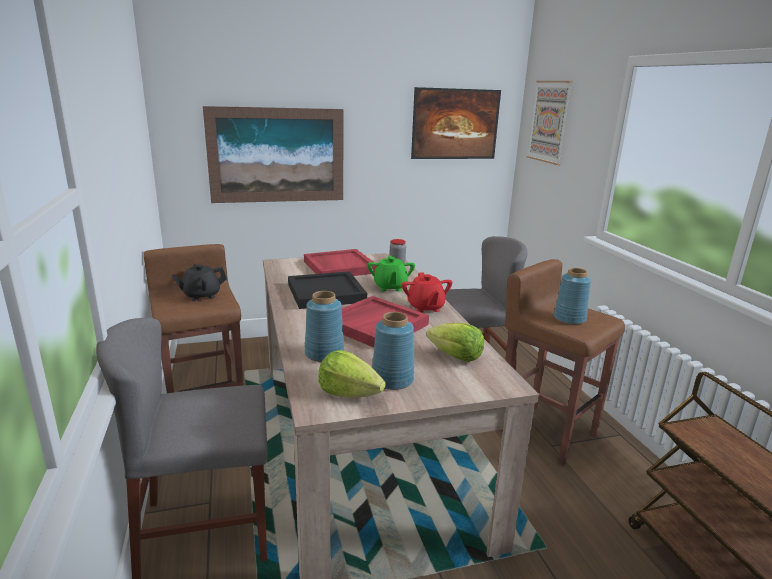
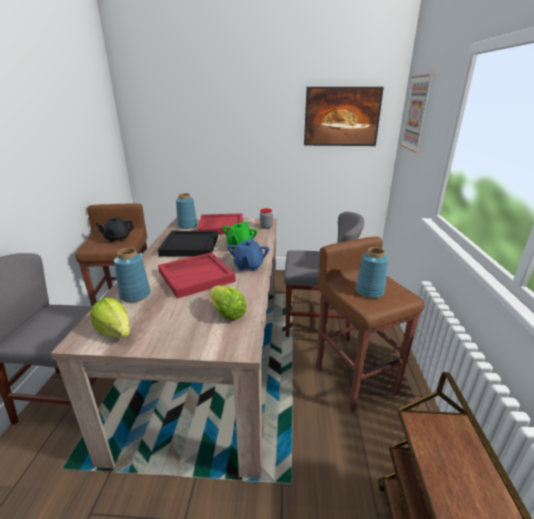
camera: 20 degrees right, 5 degrees up
(277, 155) = (202, 141): picture -> none
(392, 379) = (158, 325): blue vase -> blue vase (187, 226)
(425, 308) = (248, 266): red teapot -> blue teapot

